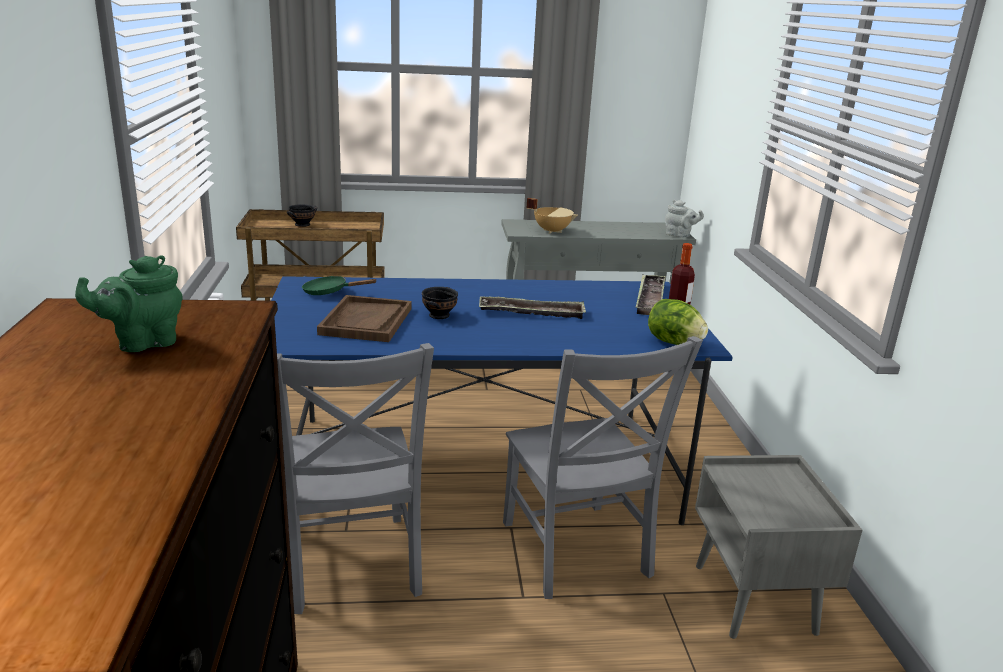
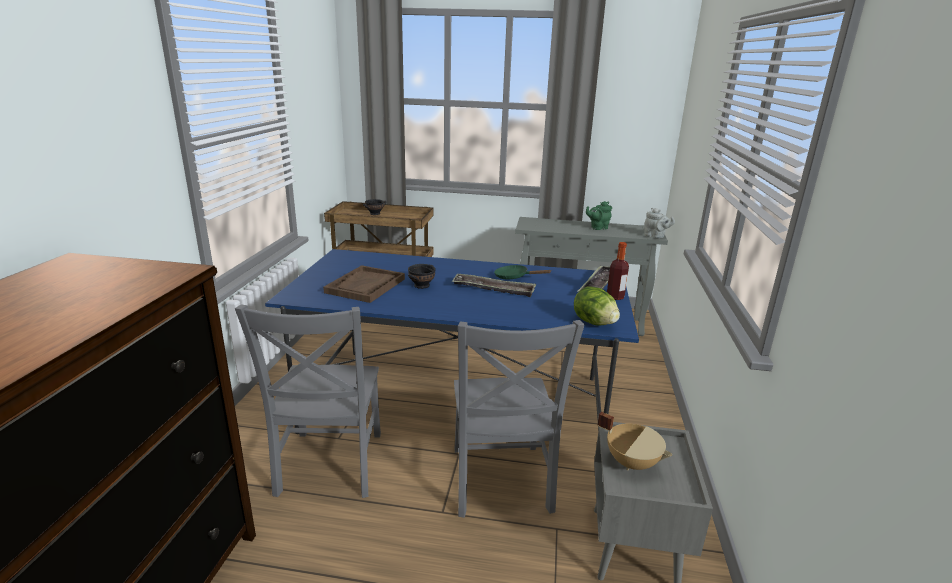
camera: 15 degrees right, 0 degrees up
(142, 342) = (85, 289): green teapot -> green teapot (597, 228)
(330, 292) = (356, 262): green frying pan -> green frying pan (514, 277)
(552, 231) = (552, 227): beige cooking pot -> beige cooking pot (632, 462)

